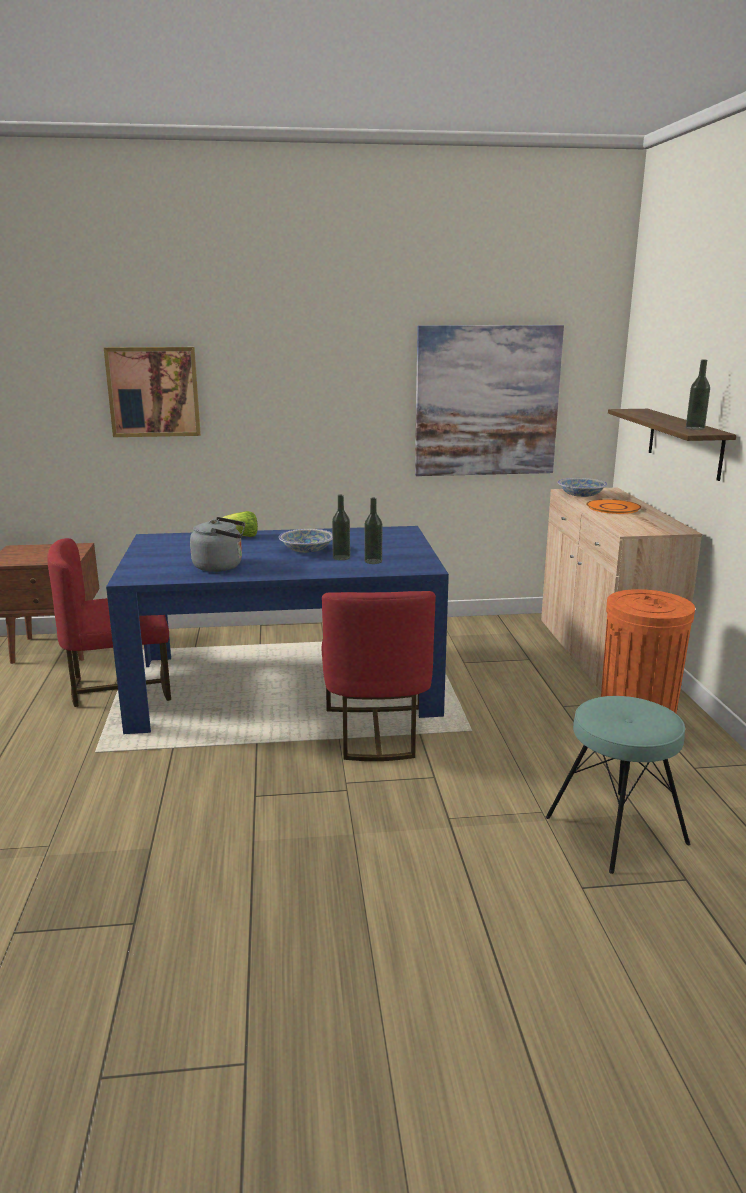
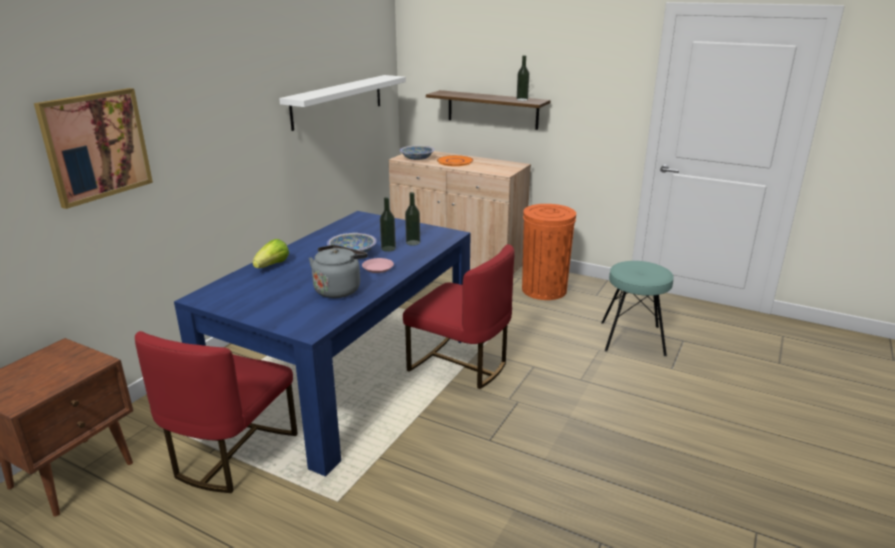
camera: 55 degrees left, 5 degrees up
(288, 566) = (378, 268): none -> pink plate
(487, 401) = (338, 101): picture -> white shelf

